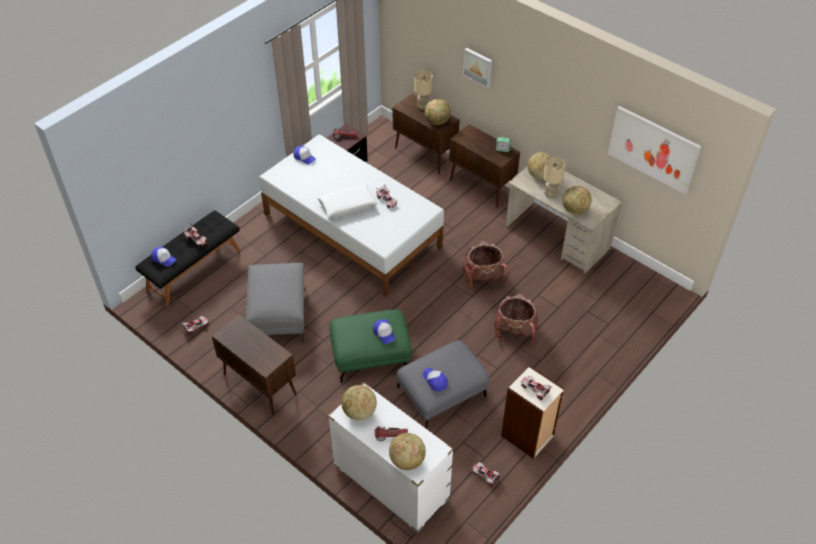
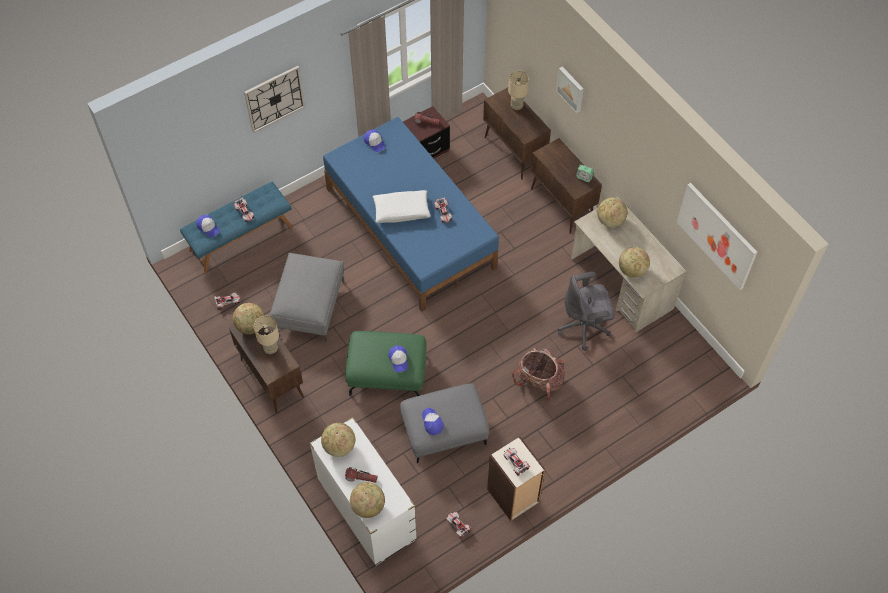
camera: 15 degrees right, 10 degrees up
(194, 270) = (240, 238): black bench -> blue bench
(210, 117) = (274, 98): none -> wall clock
(352, 230) = (410, 227): white bed -> blue bed
(437, 122) = (526, 128): globe -> globe (250, 326)
(483, 279) = (526, 314): backpack -> none
(538, 278) = (584, 327): none -> grey office chair
(550, 194) = (613, 246): beige table lamp -> beige table lamp (270, 349)

